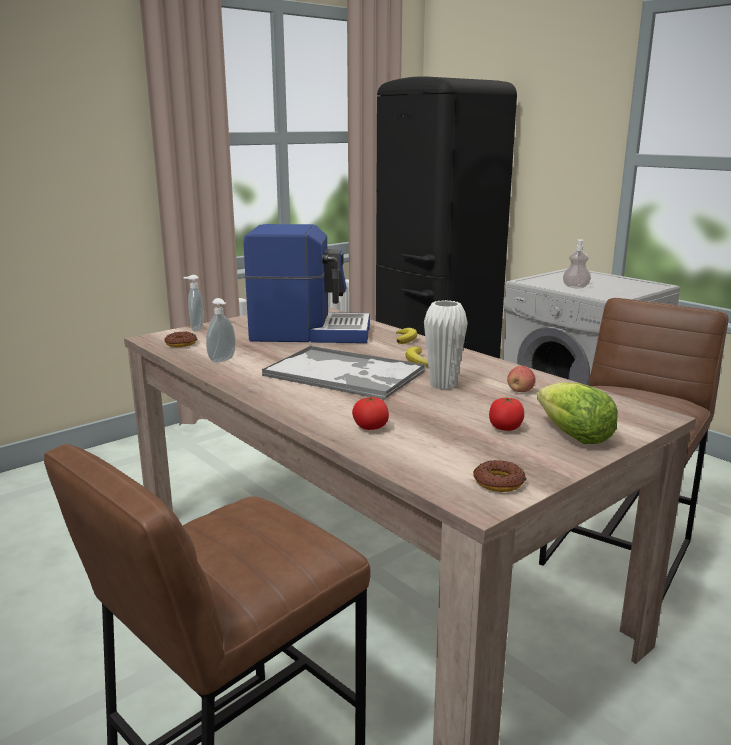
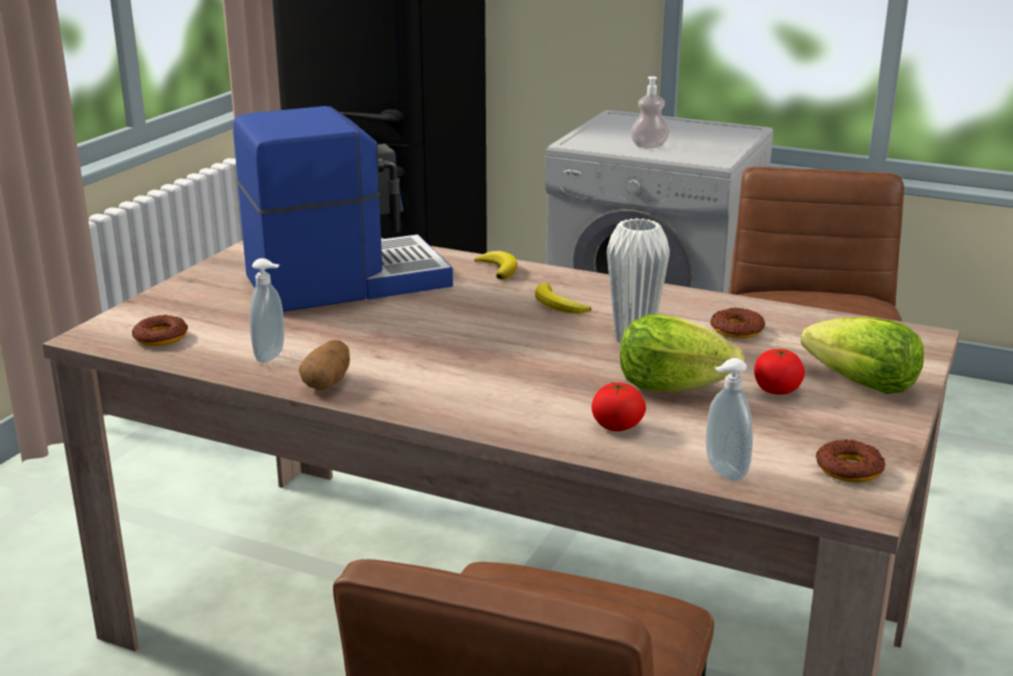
camera: 25 degrees left, 5 degrees up
(196, 329) = (149, 304): soap dispenser -> soap dispenser (723, 473)
(234, 377) = (327, 383): none -> potato
(345, 374) = (485, 346): tray -> none
(434, 413) = (671, 386): none -> lettuce
(520, 391) = (736, 330): apple -> donut

